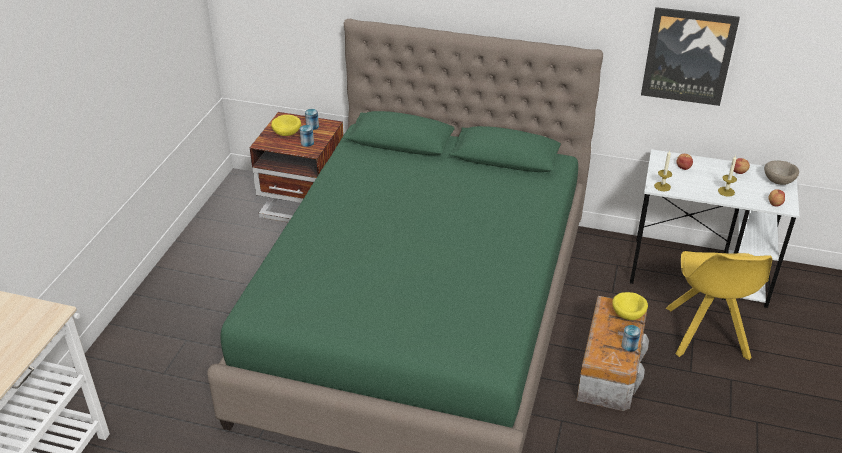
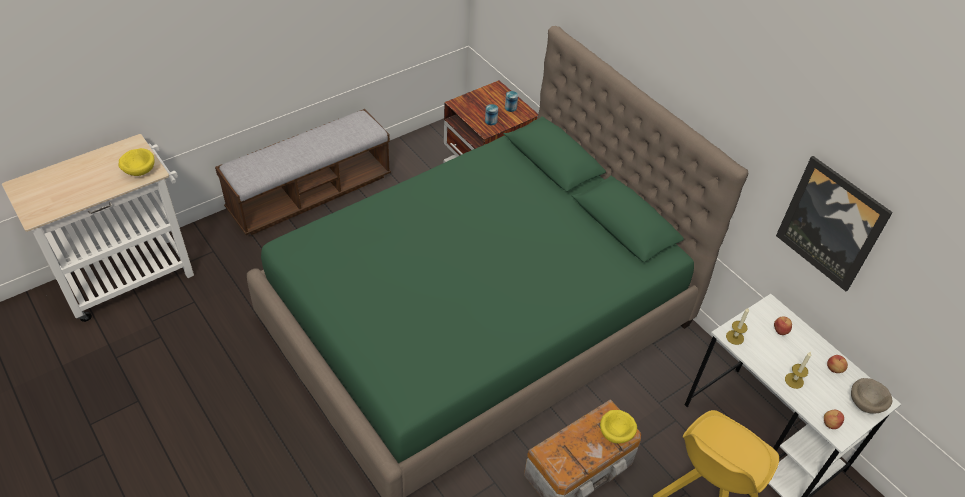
camera: 35 degrees right, 10 degrees up
(157, 302) = (310, 193): none -> bench
(286, 133) = (484, 103): yellow bowl -> yellow bowl (139, 170)
(629, 345) = (585, 461): can -> none

